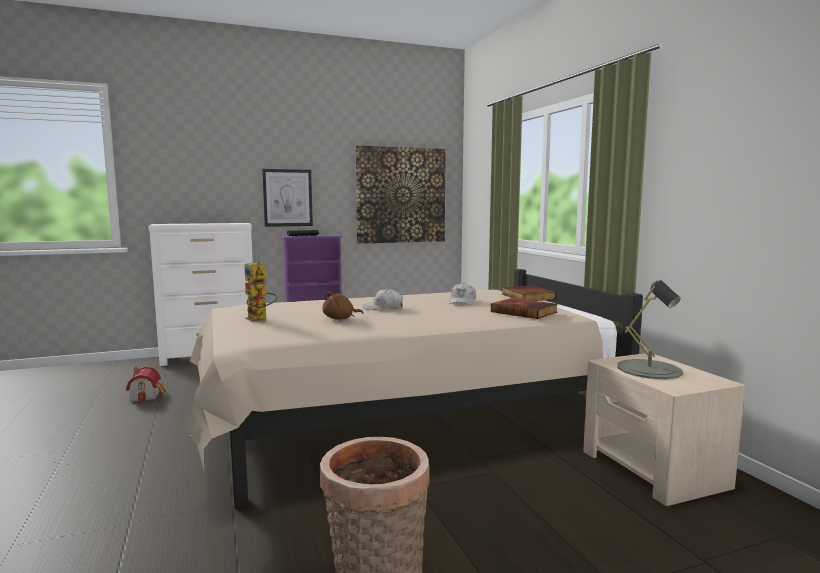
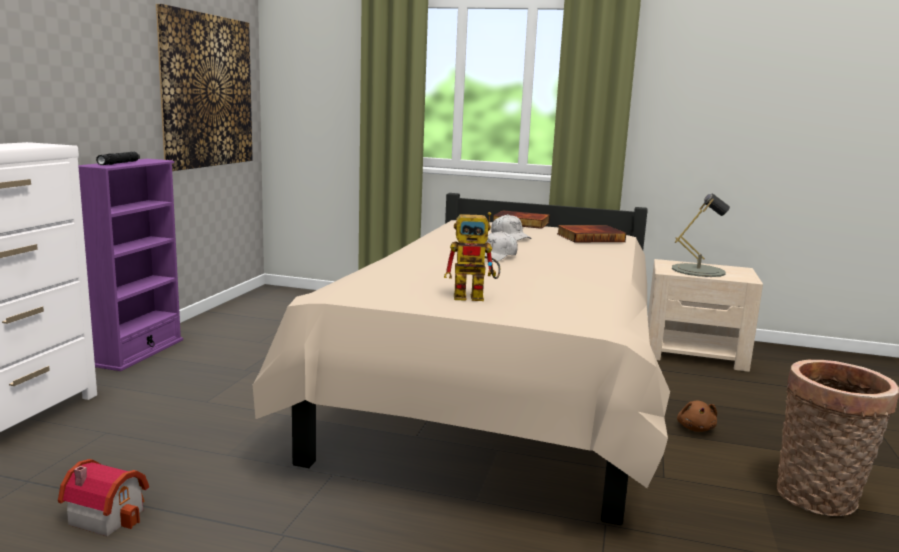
camera: 55 degrees left, 5 degrees up
(287, 198) = (75, 92): picture -> none
(340, 319) = (527, 275): brown plush toy -> brown plush toy (695, 428)

